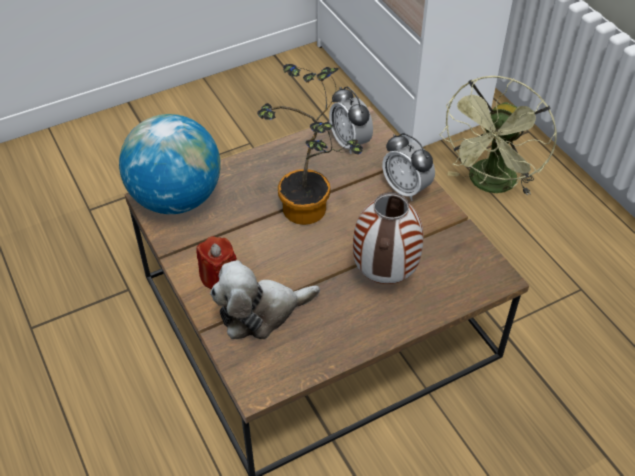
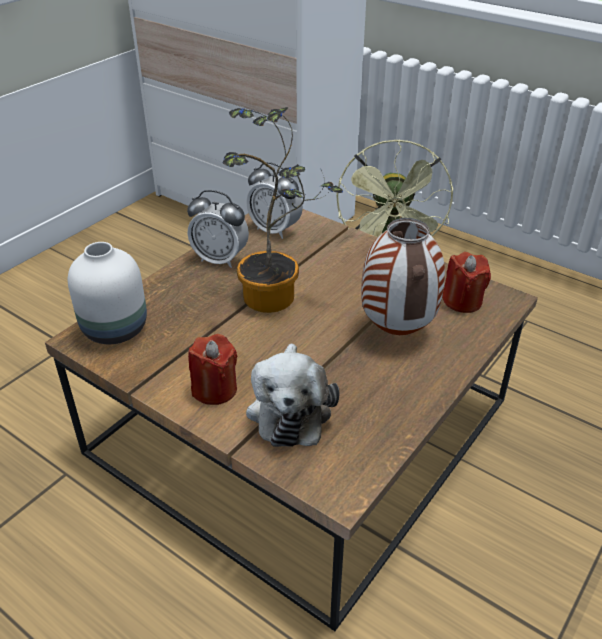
camera: 25 degrees left, 10 degrees down
(176, 198) = (114, 328): globe -> white vase
(261, 312) = (290, 409): plush toy -> plush toy turned 45 degrees counterclockwise
(406, 189) = (359, 252): alarm clock -> alarm clock (220, 259)
(459, 266) = (462, 301): none -> red candle

